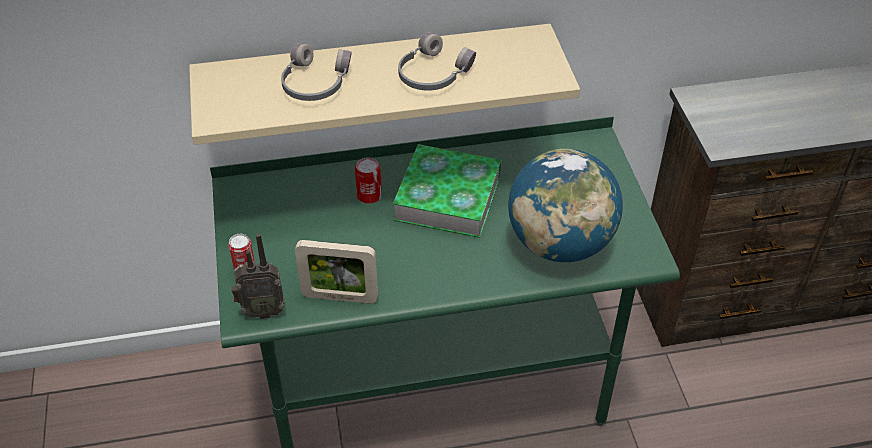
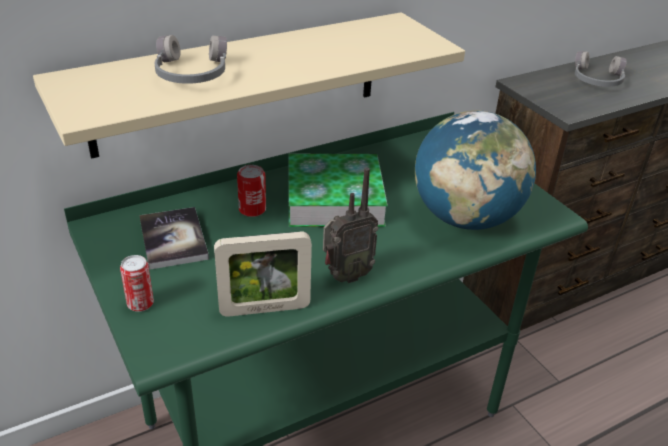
camera: 20 degrees left, 10 degrees down
(262, 311) = (177, 342): radio -> radio (345, 276)
(291, 213) = (173, 239): none -> book
(432, 74) = (314, 54): grey headphones -> grey headphones (596, 80)

